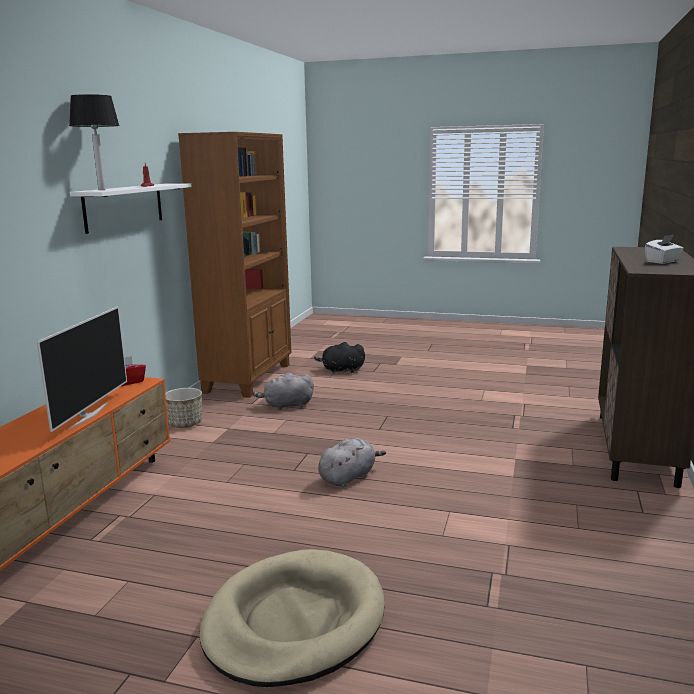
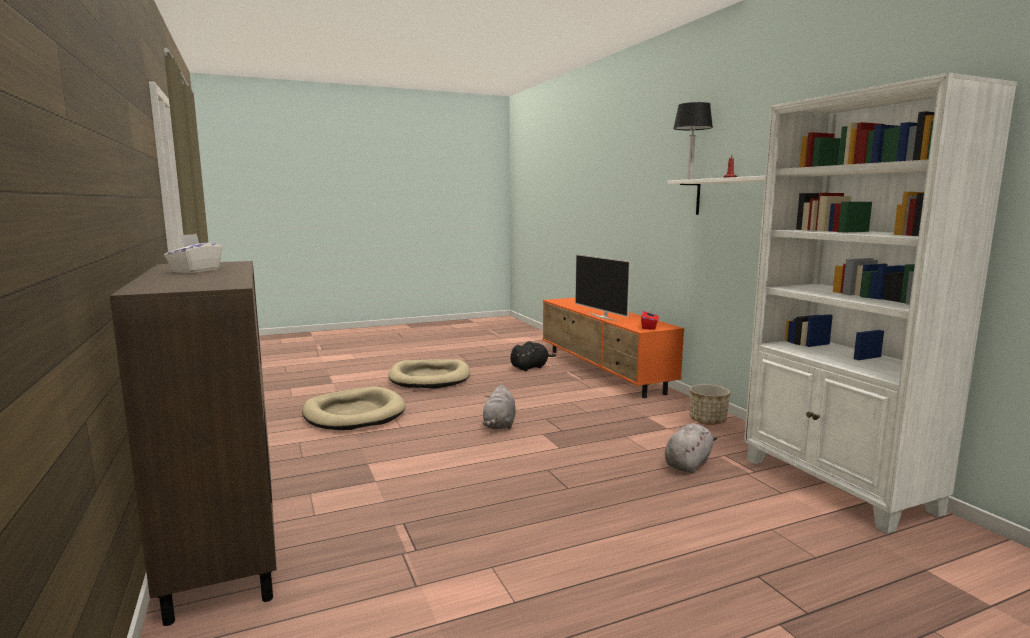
camera: 140 degrees right, 5 degrees down
(249, 378) = (837, 486): brown bookcase -> white bookcase
(341, 370) = (799, 554): black plush toy -> black plush toy (530, 367)
(491, 559) = (354, 414): none -> beige dog bed

